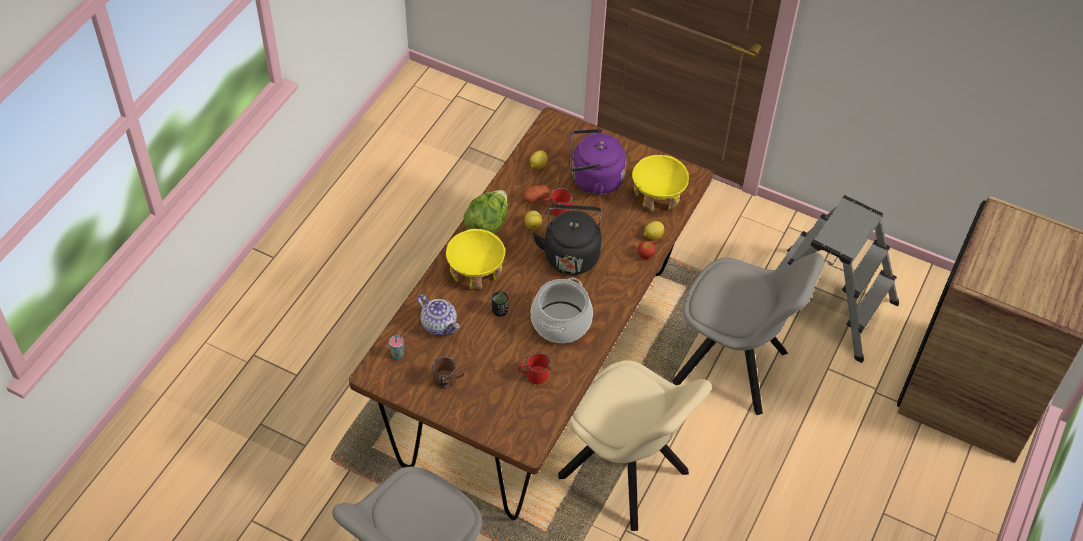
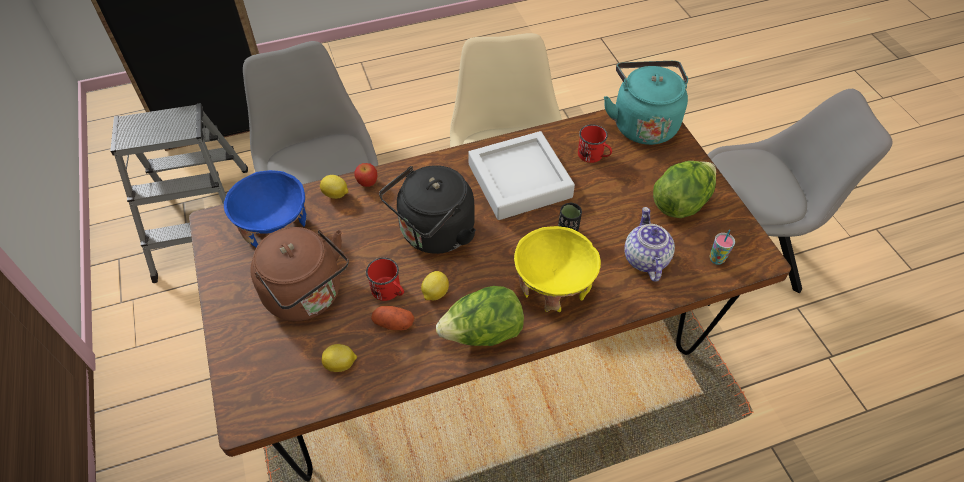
camera: 135 degrees left, 0 degrees up
(448, 380) = (680, 203): brown mug -> lettuce
(526, 429) = (643, 123): none -> turquoise kettle
(560, 322) = (519, 181): cooking pot -> grey tray
(593, 180) = (308, 296): purple kettle -> brown kettle
(658, 196) = (275, 228): yellow bowl -> blue bowl

